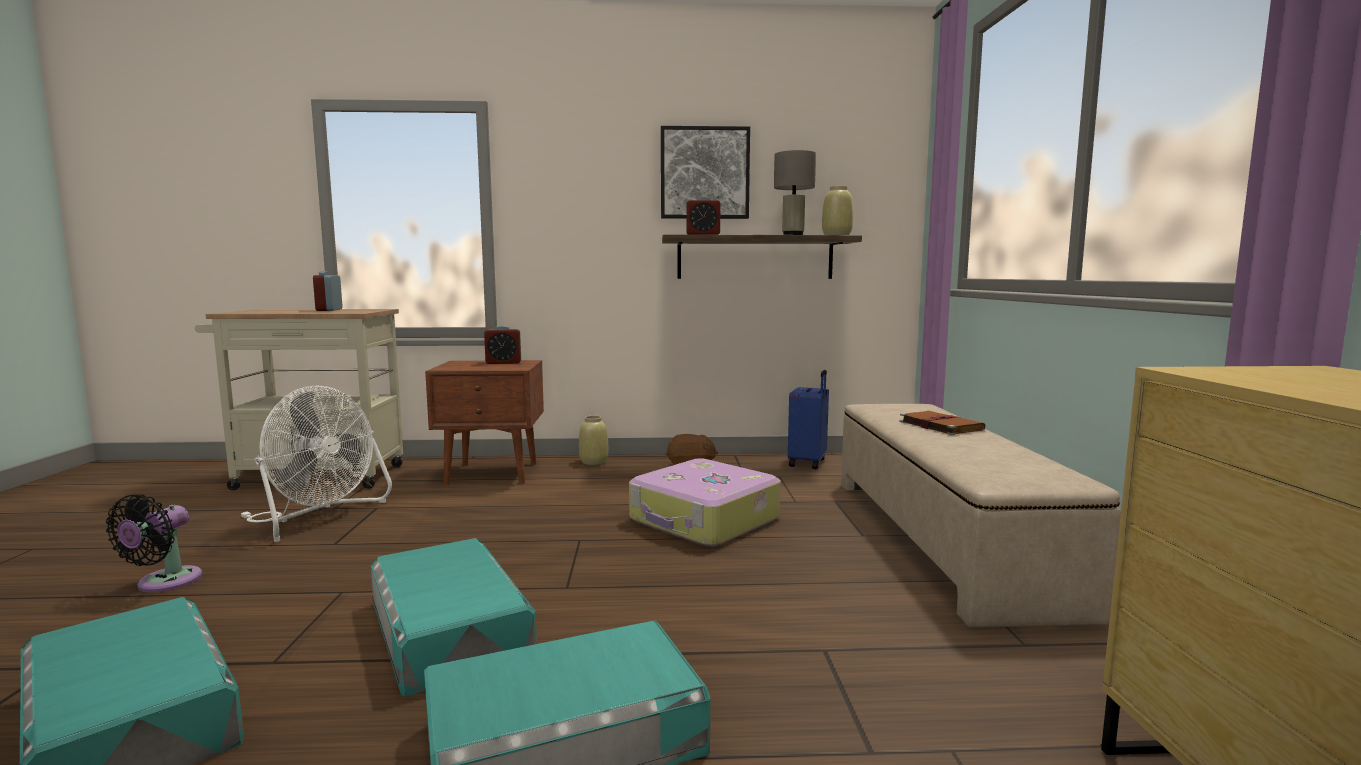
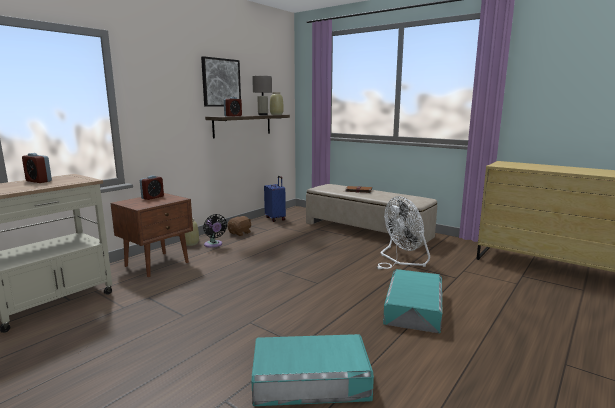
camera: 50 degrees left, 5 degrees up
(164, 583) = (154, 365): black fan -> black fan (214, 245)
(313, 518) = (128, 315): white fan -> white fan (397, 259)
(448, 628) = (320, 308): turquoise storage box -> none
(704, 520) = (297, 248): suitcase -> none

